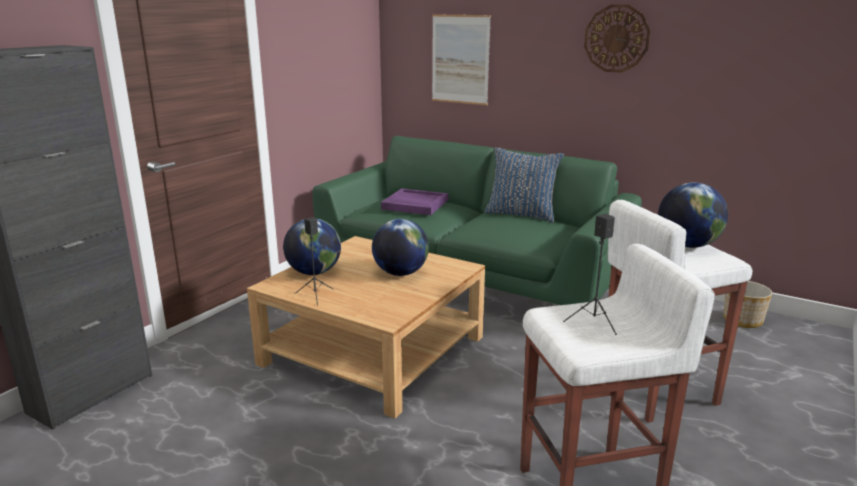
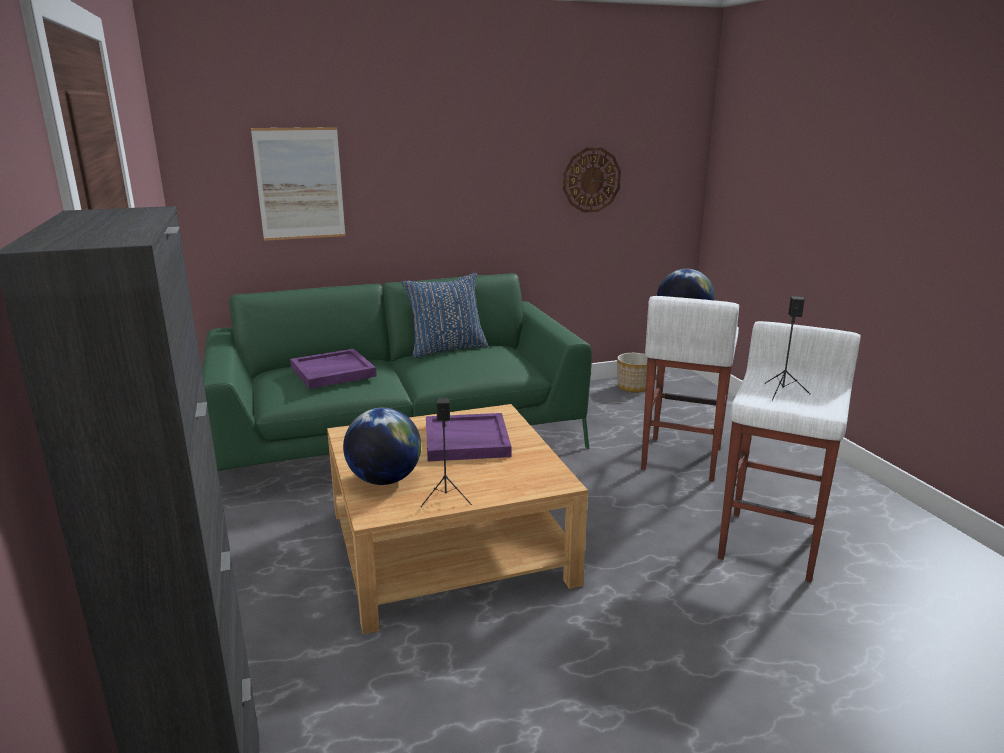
camera: 50 degrees left, 0 degrees up
(400, 273) = (466, 441): globe -> purple tray
(616, 38) = (486, 148): wall clock -> wall clock (591, 180)

